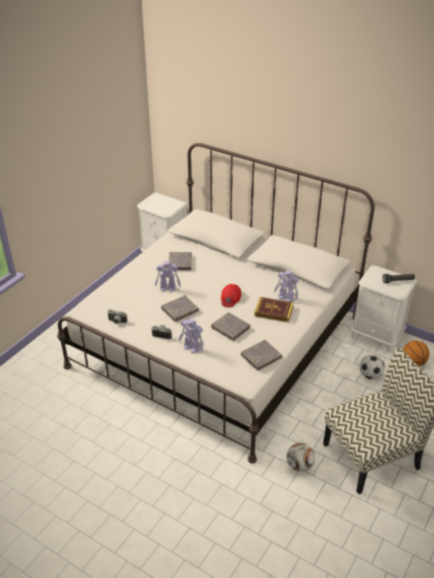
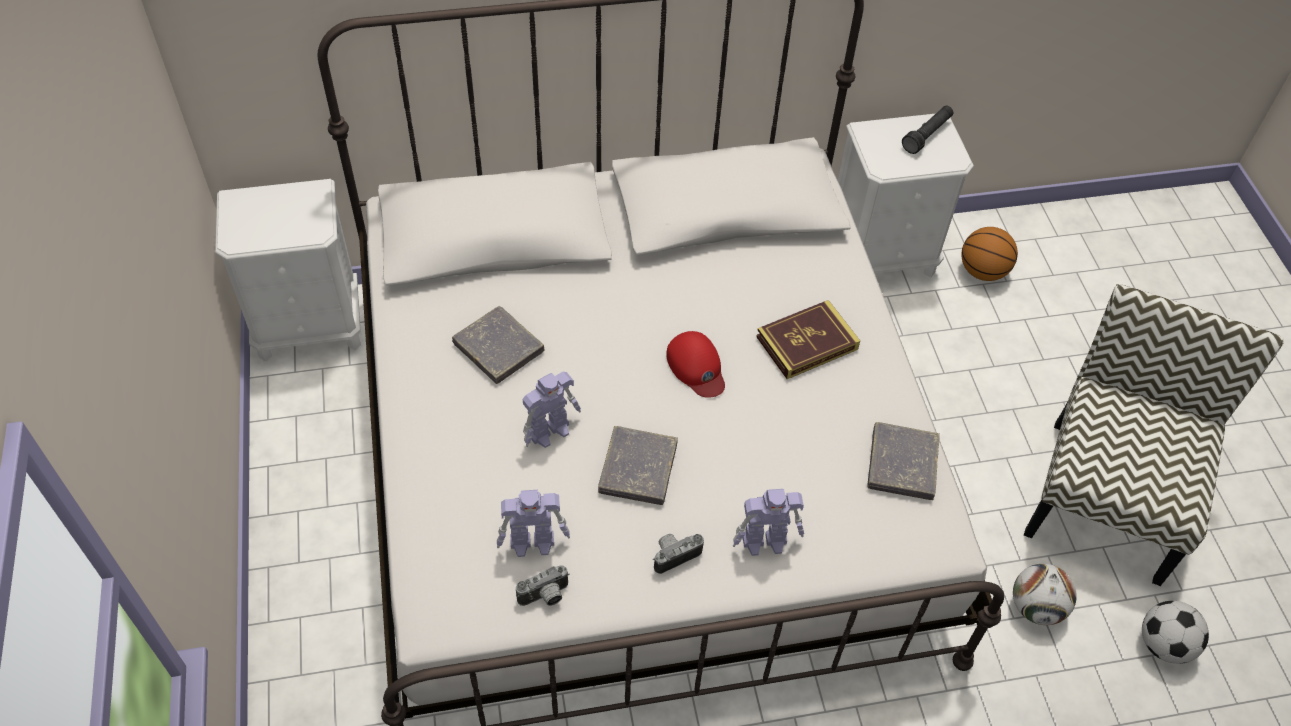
camera: 45 degrees left, 15 degrees up
(230, 328) = (778, 439): grey book -> none
(286, 298) = (793, 297): toy robot -> toy robot (533, 542)
(370, 375) = (951, 343): football -> football (1163, 644)

